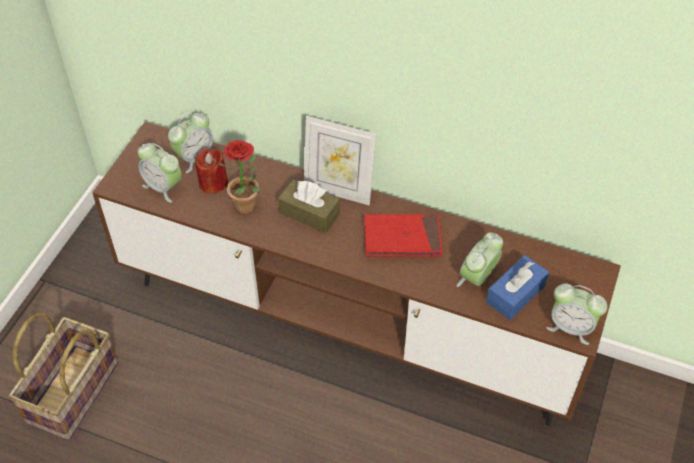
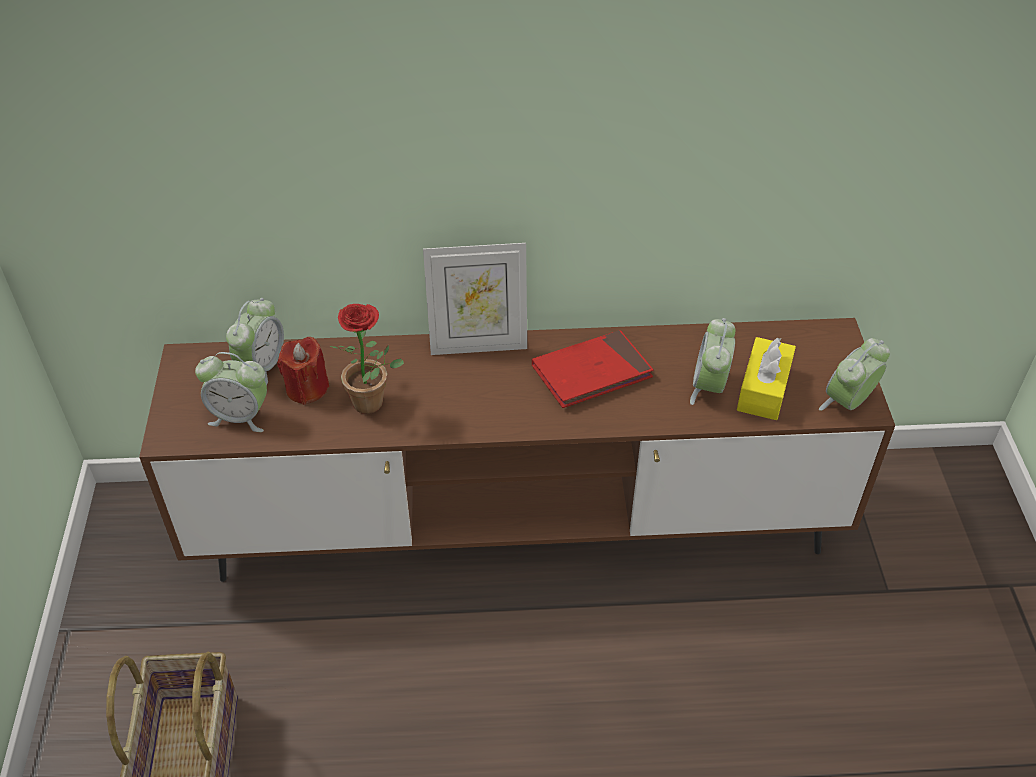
camera: 25 degrees left, 5 degrees down
(309, 213) = (458, 383): brown tissue box -> none
(515, 294) = (763, 389): blue tissue box -> yellow tissue box
(571, 327) = (848, 403): alarm clock -> alarm clock turned 135 degrees clockwise

